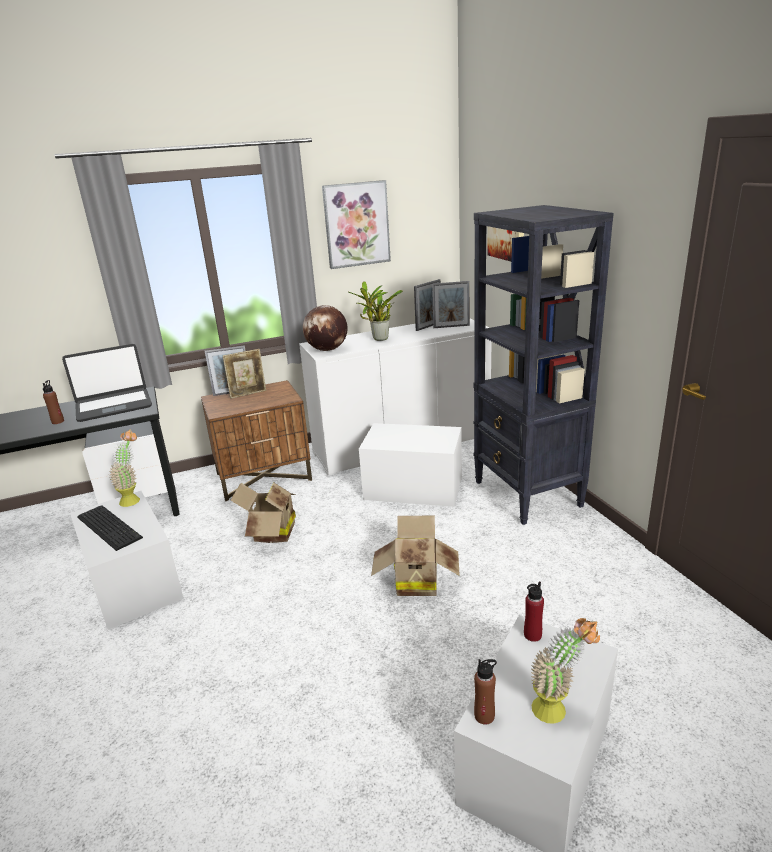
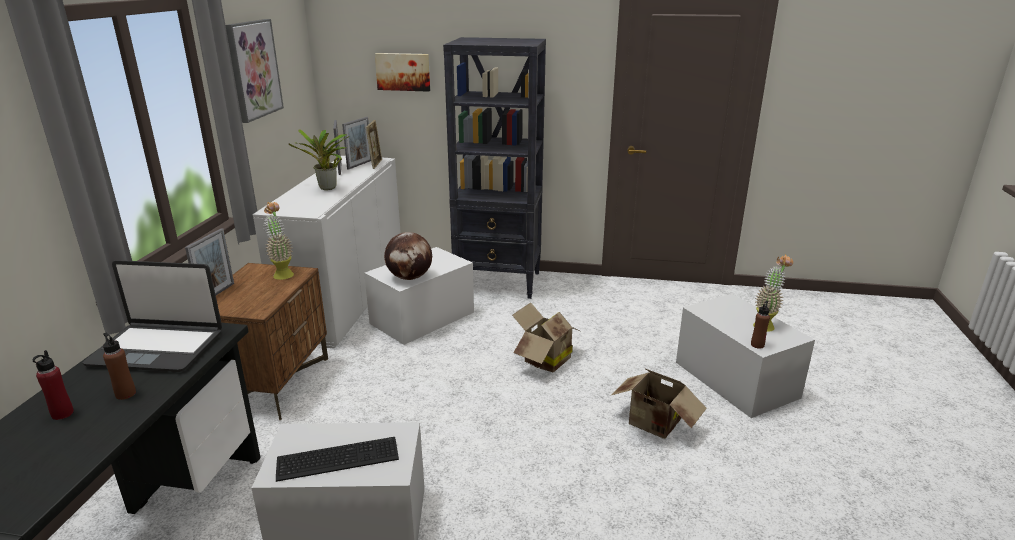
camera: 60 degrees left, 0 degrees up
(114, 406) = (157, 348): laptop -> laptop turned 90 degrees clockwise
(134, 499) = (295, 431): potted plant -> potted plant (282, 273)
(248, 394) = (240, 287): picture frame -> picture frame (376, 164)
(271, 534) = (386, 407): cardboard box -> cardboard box (654, 425)
(327, 350) = (305, 209): globe -> globe (410, 277)
(532, 635) = (704, 309): red bottle -> red bottle (62, 414)

